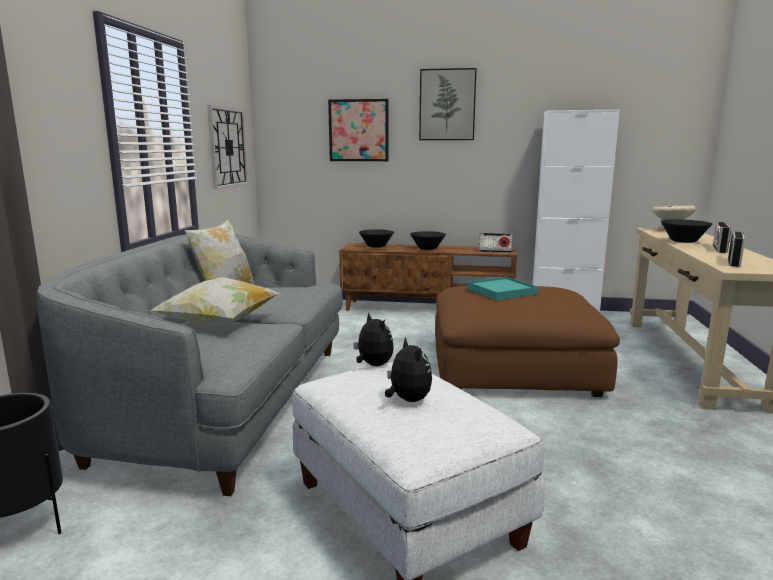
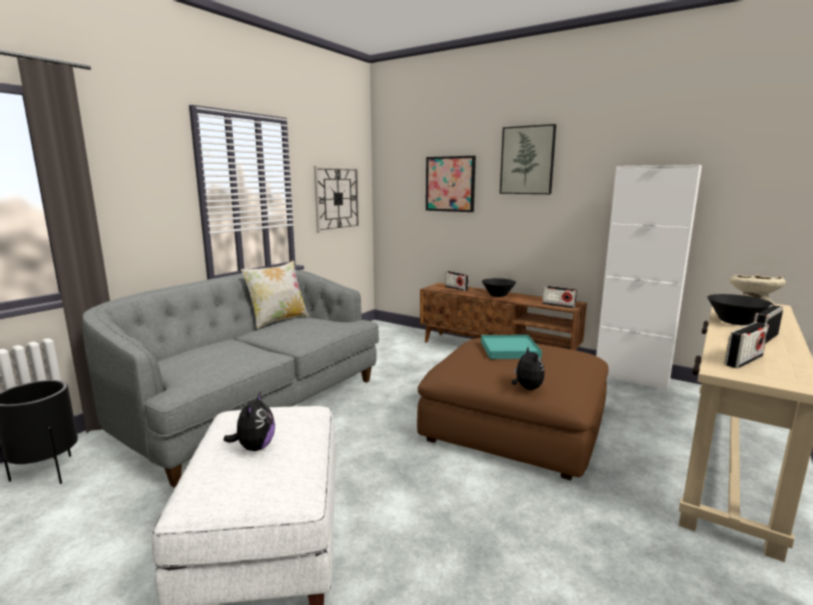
camera: 25 degrees right, 0 degrees up
(219, 324) = (233, 347): pillow -> none
(373, 365) = (289, 406): plush toy -> plush toy (527, 388)
(376, 246) = (456, 288): black bowl -> radio

